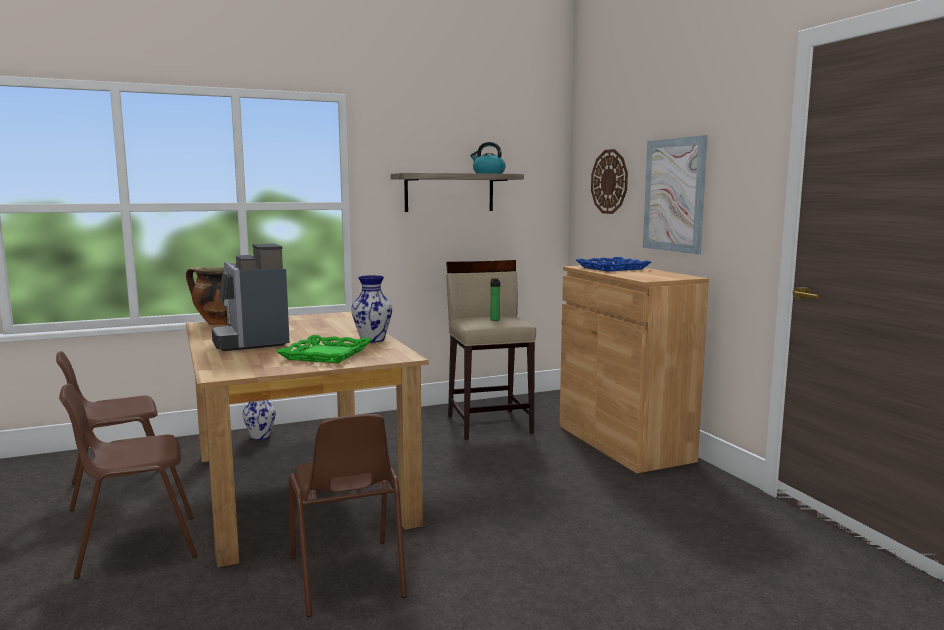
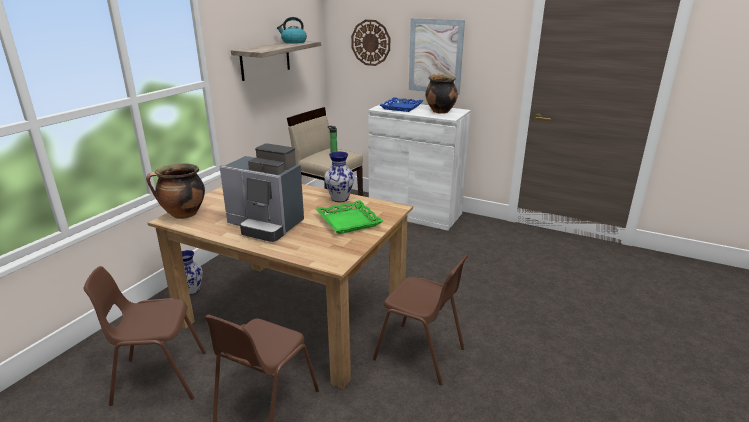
camera: 40 degrees left, 15 degrees up
(120, 488) = (159, 377): brown chair -> brown chair turned 60 degrees clockwise
(623, 443) = (415, 213): brown cabinet -> white cabinet
(653, 274) = (439, 111): none -> cooking pot

